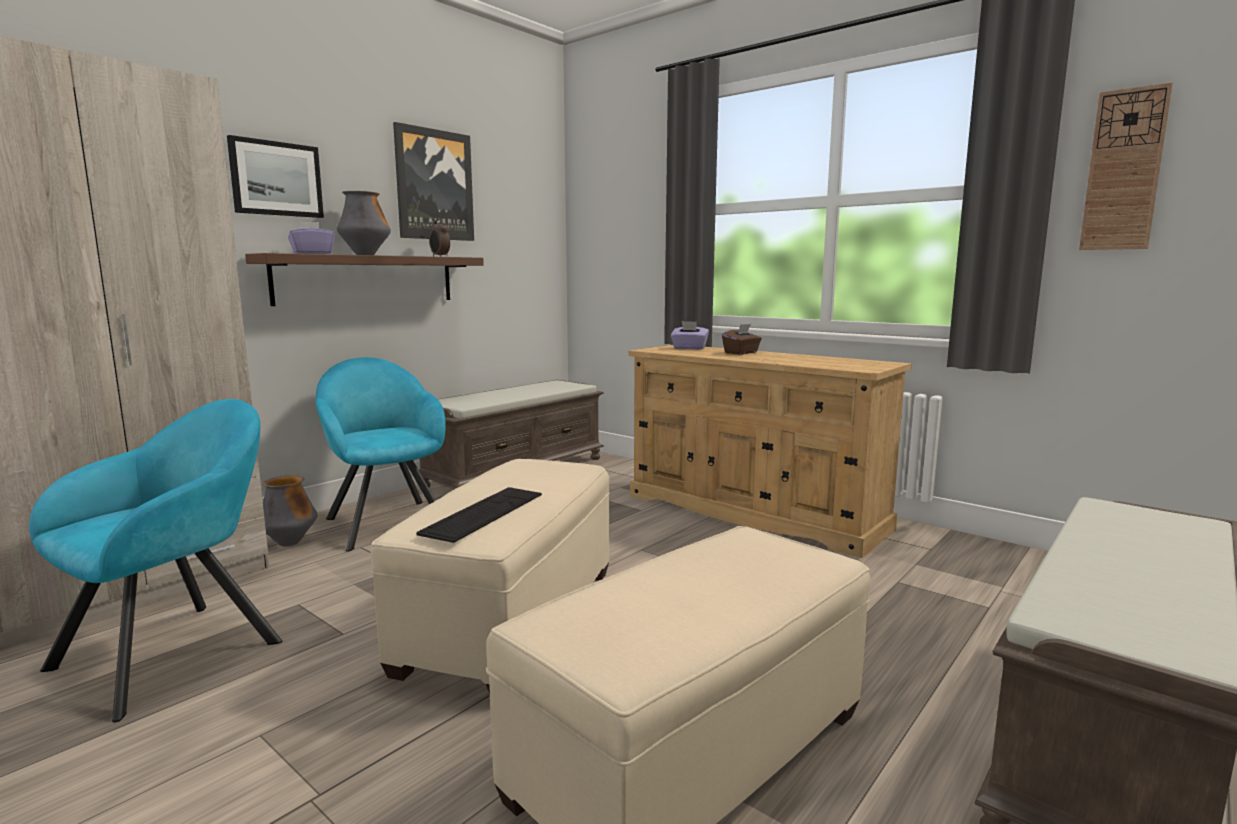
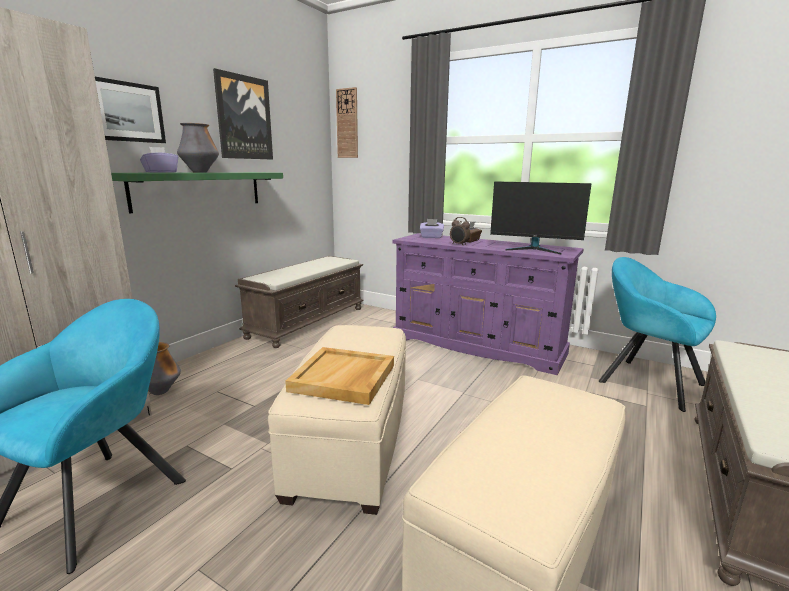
camera: 10 degrees left, 5 degrees up
(367, 279) = (200, 190): brown shelf -> green shelf
(386, 521) = (228, 368): turquoise armchair -> turquoise armchair (645, 381)
(439, 256) = (252, 172): alarm clock -> alarm clock (459, 244)
(484, 513) = (344, 378): keyboard -> beige tray
(754, 512) = (478, 345): beige dresser -> purple dresser
(829, 363) = (534, 249): none -> monitor
(1123, 170) = (724, 126): wall clock -> wall clock (347, 123)

